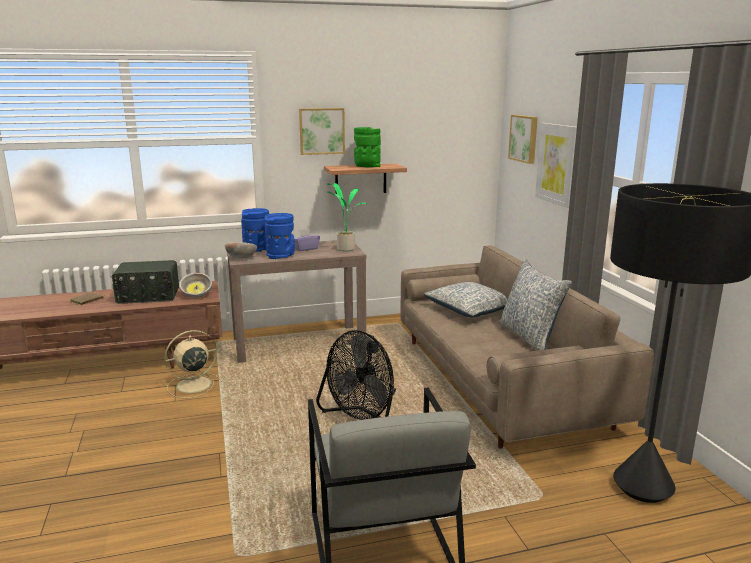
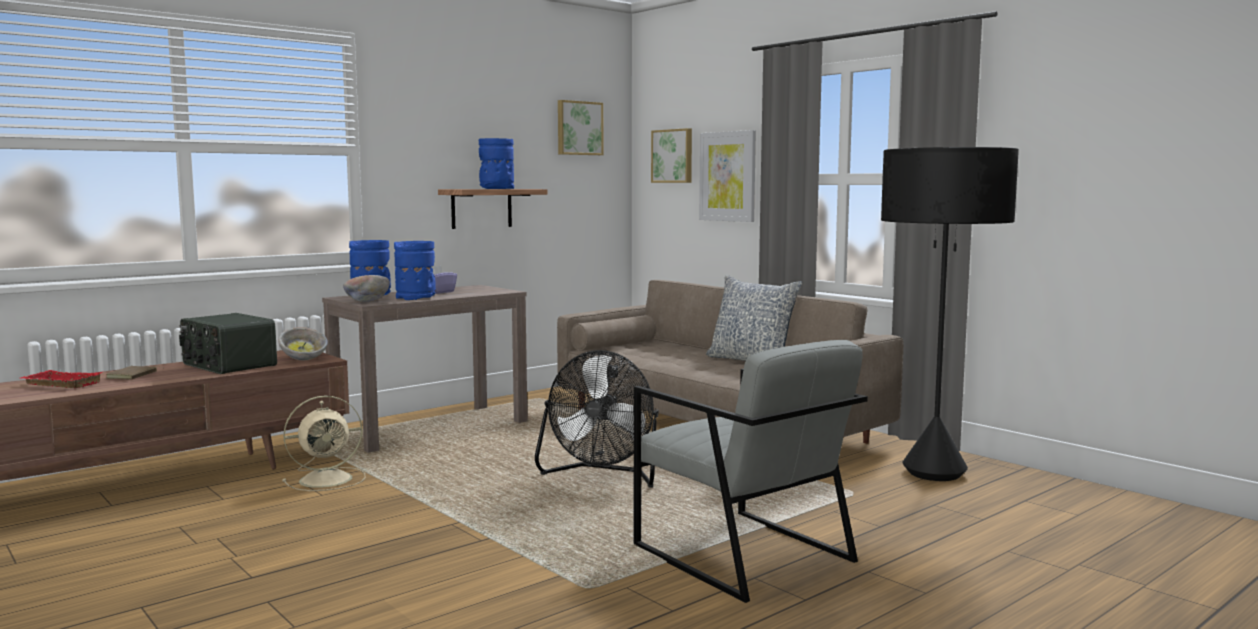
camera: 25 degrees left, 10 degrees down
(43, 304) = (60, 384): none -> red tray
(148, 296) = (228, 365): radio -> radio turned 75 degrees clockwise
(192, 385) = (328, 479): beige fan -> beige fan turned 150 degrees counterclockwise
(321, 131) = (434, 143): picture -> picture (579, 128)
(345, 249) = (490, 290): potted plant -> none
(366, 166) = (496, 188): green vase -> blue vase
(471, 310) = (661, 350): pillow -> none

